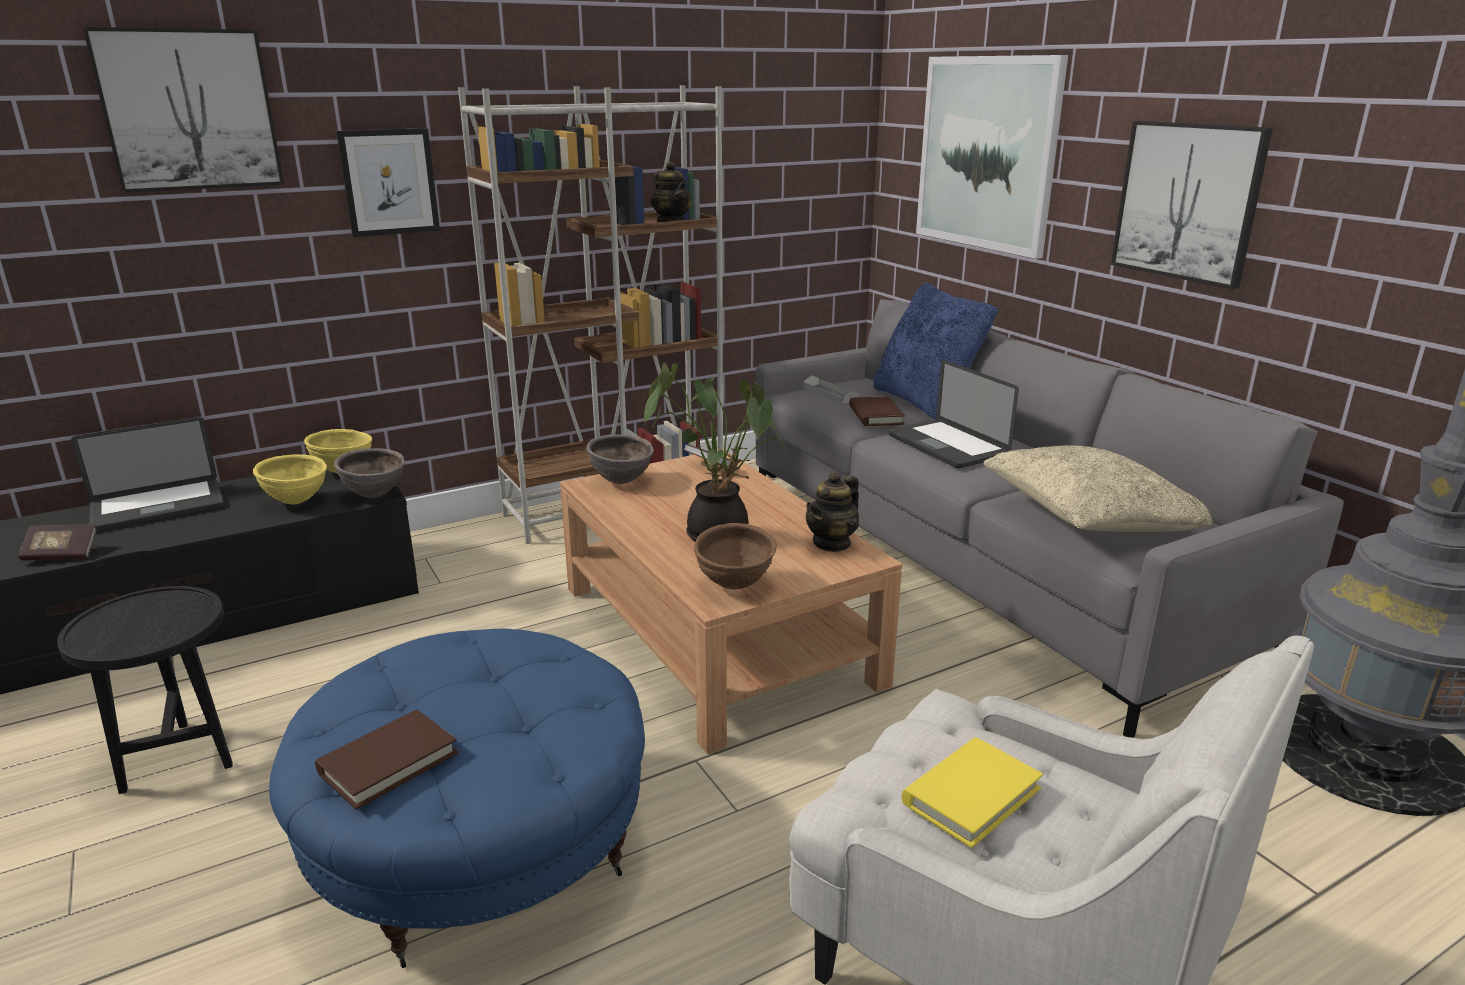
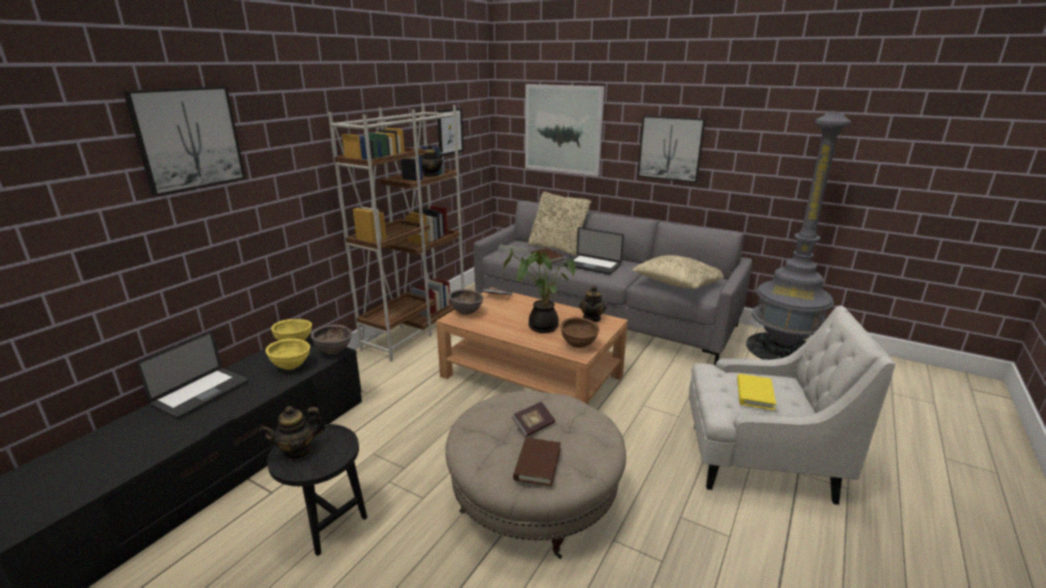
camera: 30 degrees left, 0 degrees up
(62, 554) = (177, 437): book -> book (533, 426)
(127, 615) = (298, 451): none -> teapot
(389, 182) = (295, 170): picture -> picture (450, 131)
(480, 846) = (534, 499): blue ottoman -> beige ottoman
(925, 401) = (557, 247): blue pillow -> beige pillow

